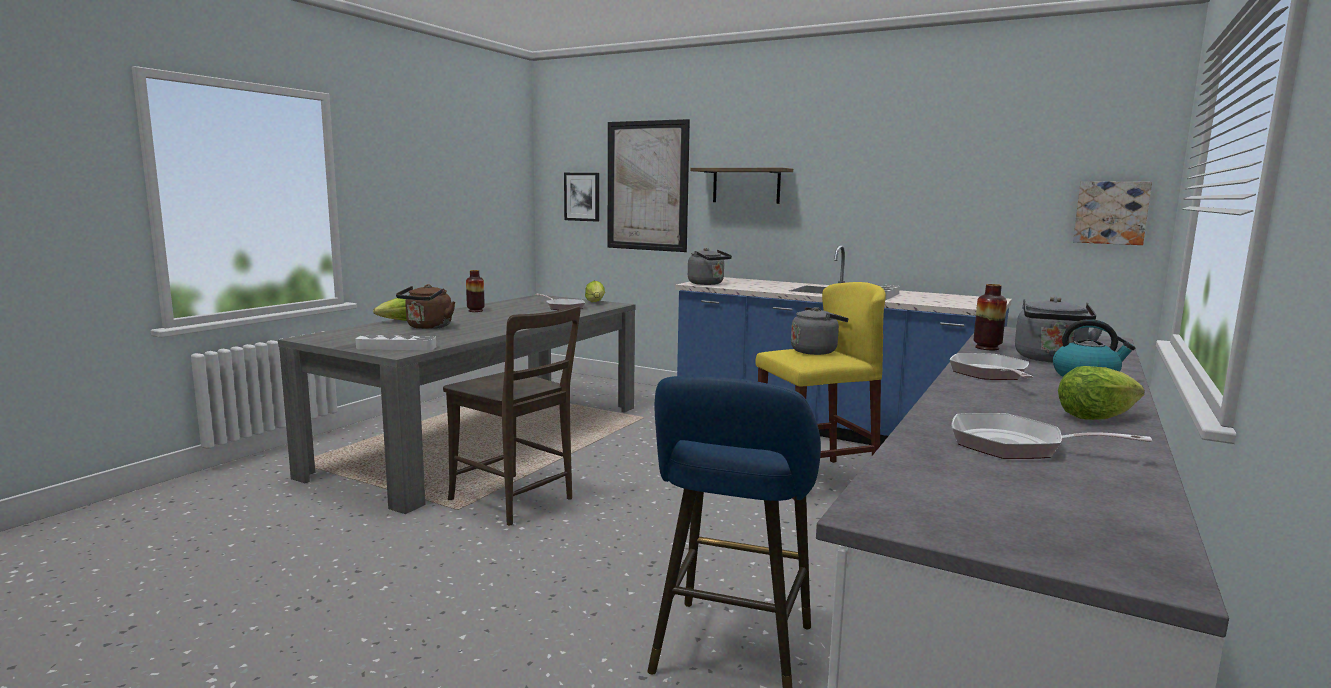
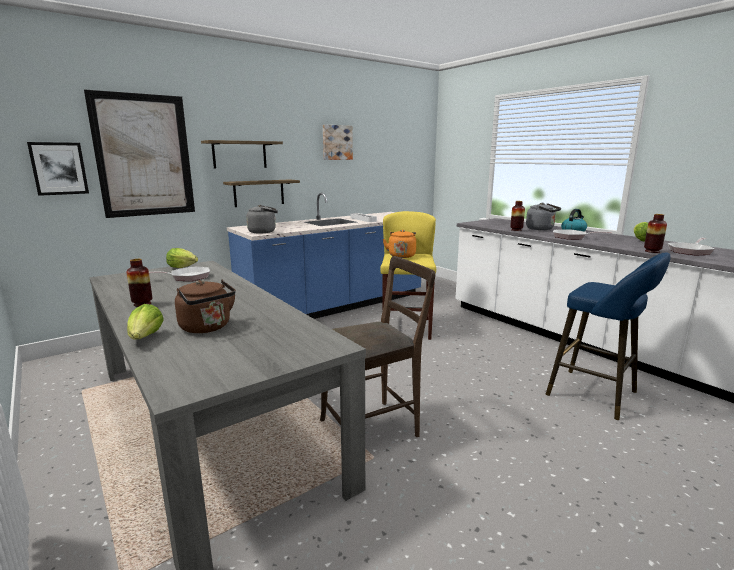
camera: 65 degrees left, 5 degrees up
(396, 347) = (305, 346): white tray -> none
(765, 237) = (259, 193): none -> shelf
(816, 351) = (401, 255): grey kettle -> orange kettle
(934, 416) = (652, 251): none -> vase
(1111, 212) = (418, 165): picture -> picture (336, 142)

